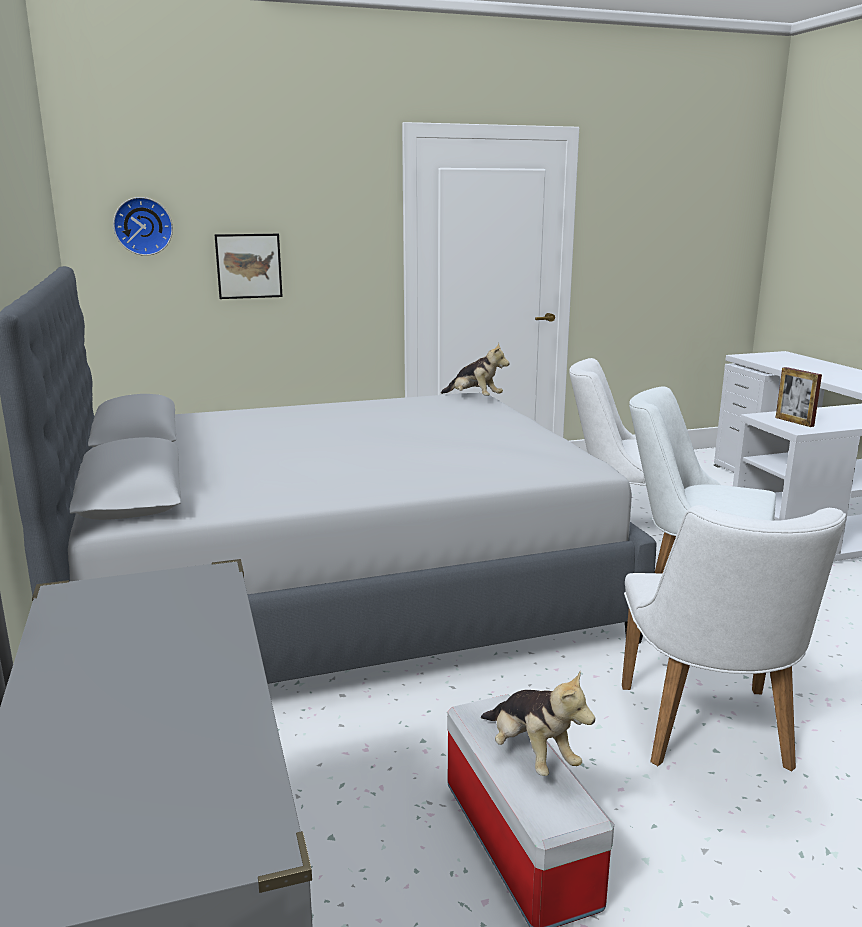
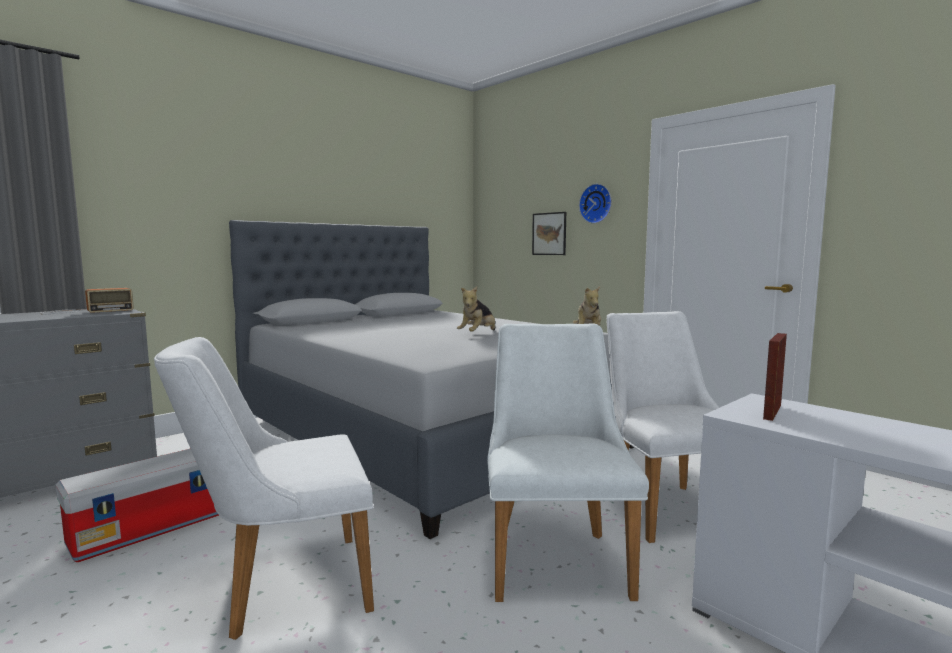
camera: 65 degrees right, 10 degrees down
(120, 619) = (85, 311): none -> radio
(143, 226) = (503, 210): wall clock -> wall clock (596, 203)
(531, 755) = (146, 467): plush toy -> plush toy (478, 334)

